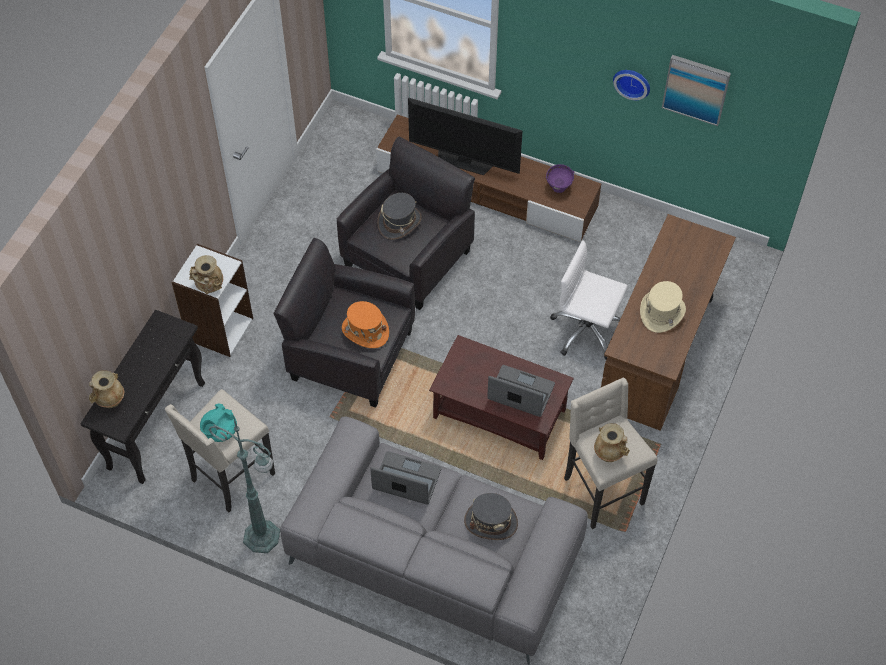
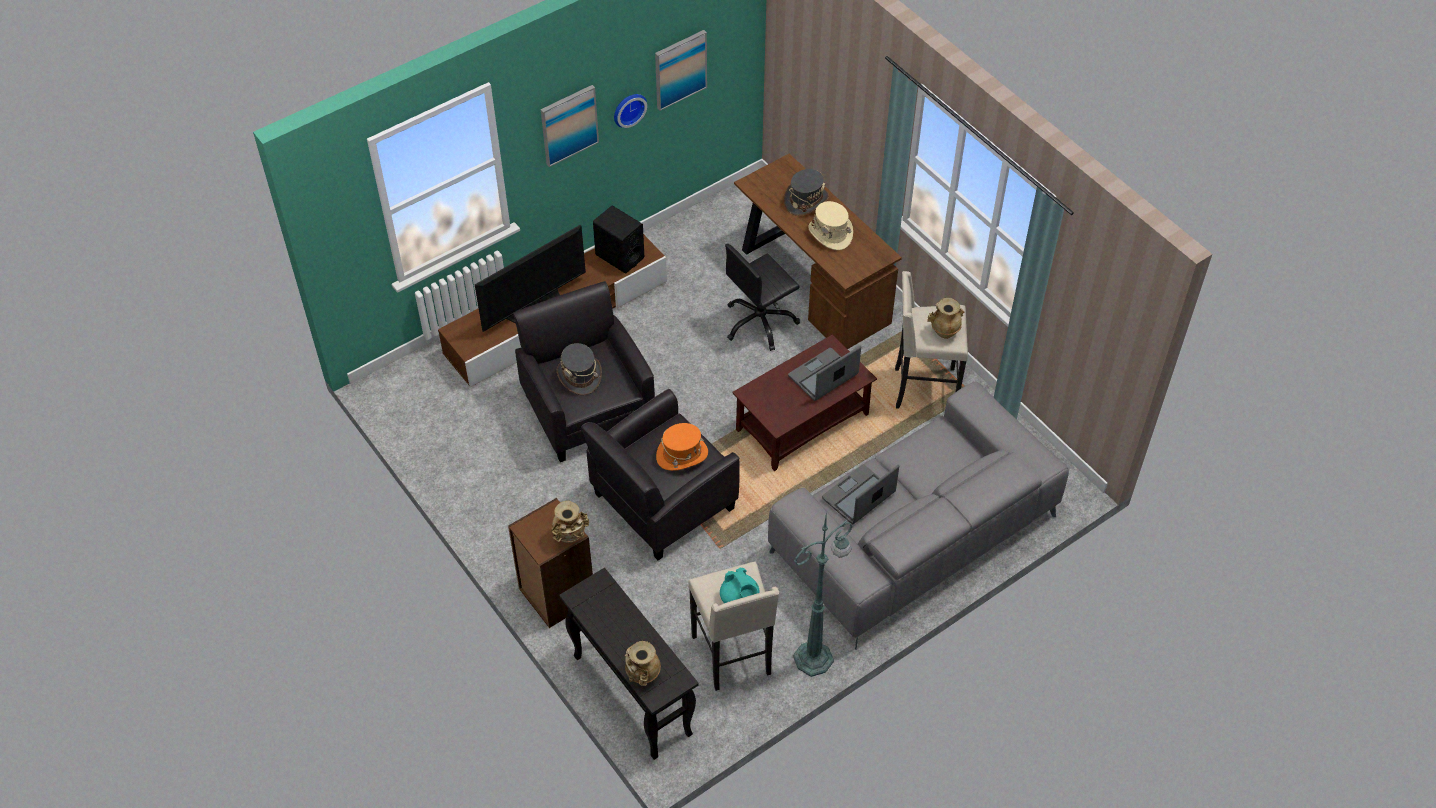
camera: 60 degrees left, 5 degrees down
(219, 329) = (556, 594): white bookcase -> brown bookcase
(491, 522) = (938, 456): grey hat -> grey hat (806, 200)
(559, 189) = (619, 256): purple bowl -> black speaker
(569, 50) = (569, 124): none -> picture
(586, 331) = (760, 323): white office chair -> black office chair

